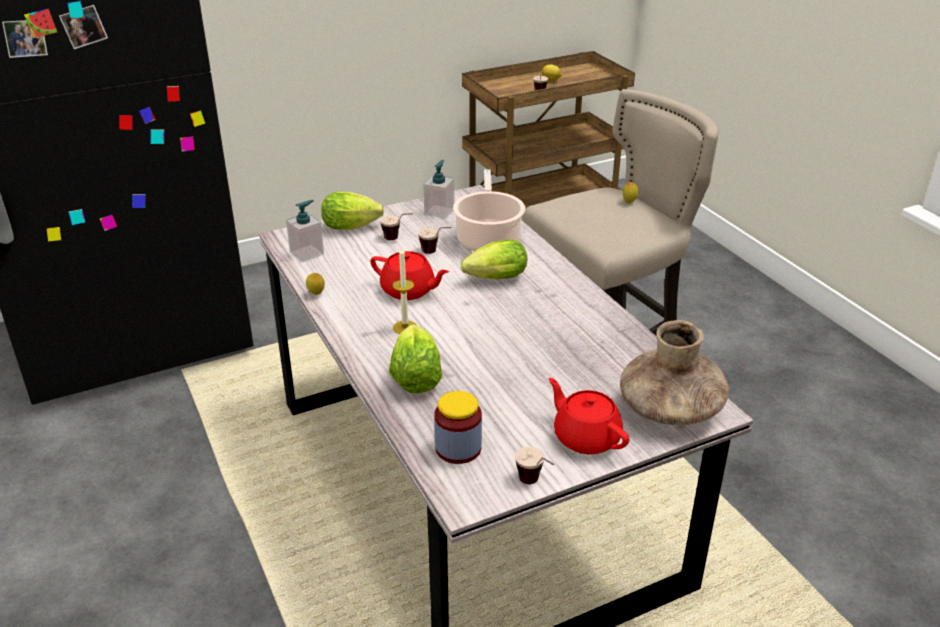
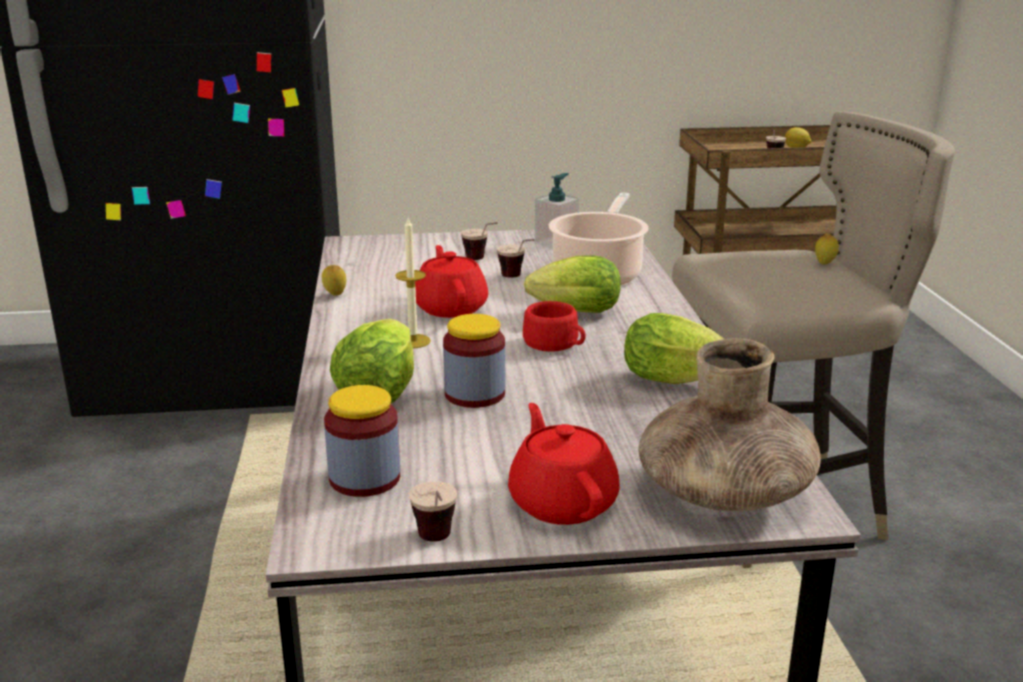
camera: 20 degrees right, 10 degrees down
(307, 253) = (361, 259): soap dispenser -> none
(354, 227) = (439, 244): lettuce -> lettuce (679, 381)
(409, 291) = (451, 308): red teapot -> red teapot turned 150 degrees counterclockwise
(478, 365) = (474, 394): none -> jar
(502, 311) = (556, 345): none -> red cup

